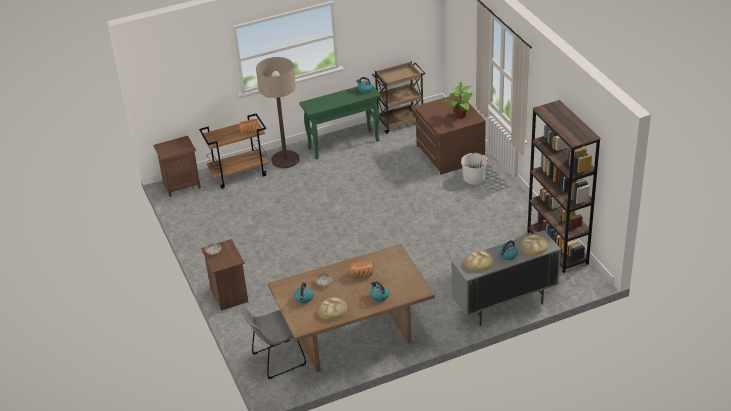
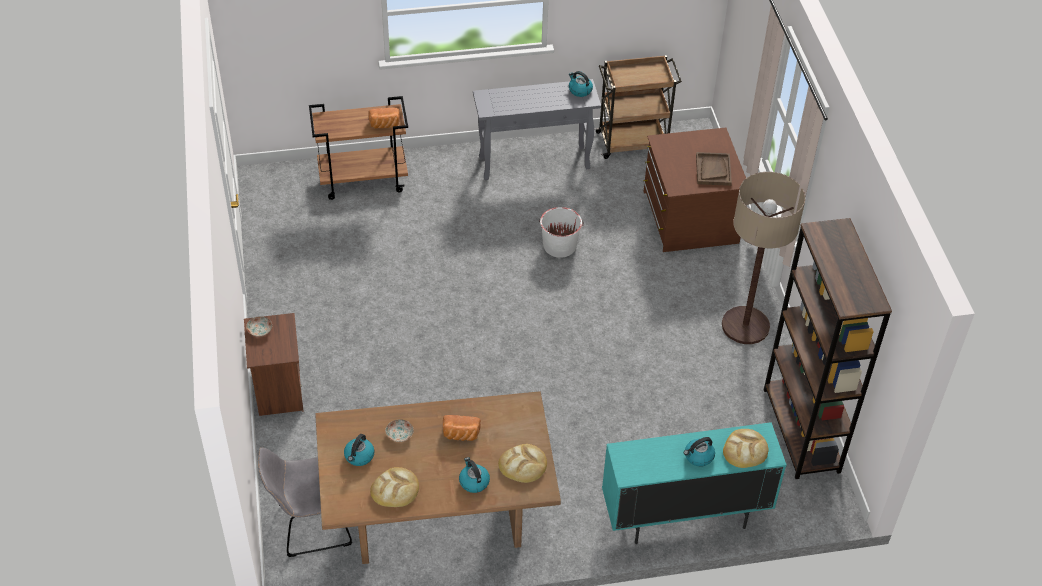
camera: 10 degrees right, 10 degrees up
(181, 185) = (273, 179): brown nightstand -> none
(285, 160) = (439, 170): floor lamp -> floor lamp (745, 326)
(344, 144) = (535, 162): green console table -> grey console table
(460, 116) = (713, 170): potted plant -> brown tray
(473, 178) = (712, 270): white bucket -> white bucket (559, 245)
(479, 263) = (648, 459): bread -> bread (523, 465)
(504, 306) = (684, 517): grey cabinet -> turquoise cabinet

